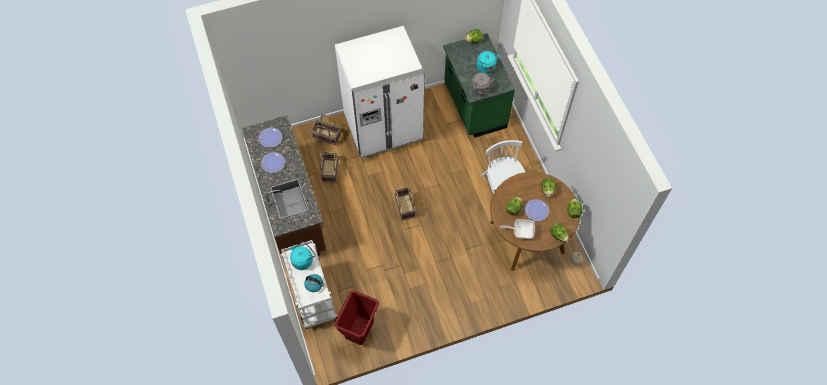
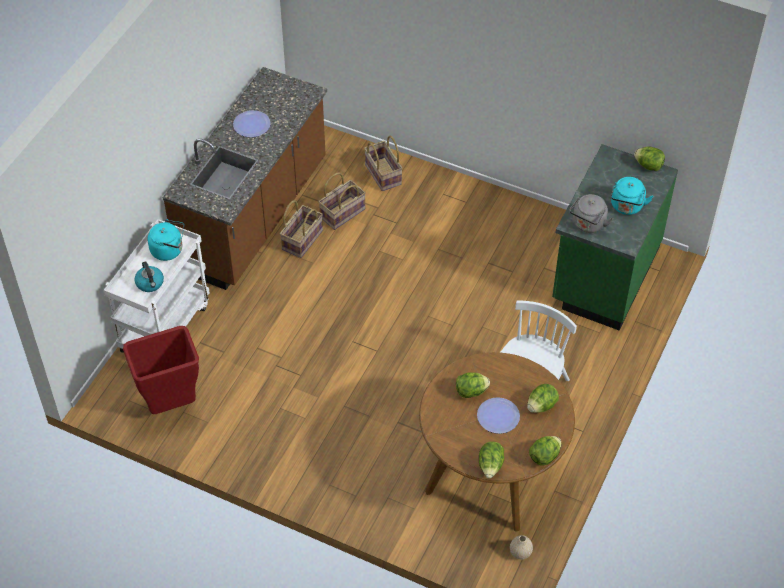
camera: 45 degrees right, 10 degrees down
(270, 138) = (280, 98): plate -> none
(383, 128) = (460, 214): white fridge -> none
(404, 207) = (380, 317): basket -> basket (302, 239)
(520, 232) = (446, 423): frying pan -> none

